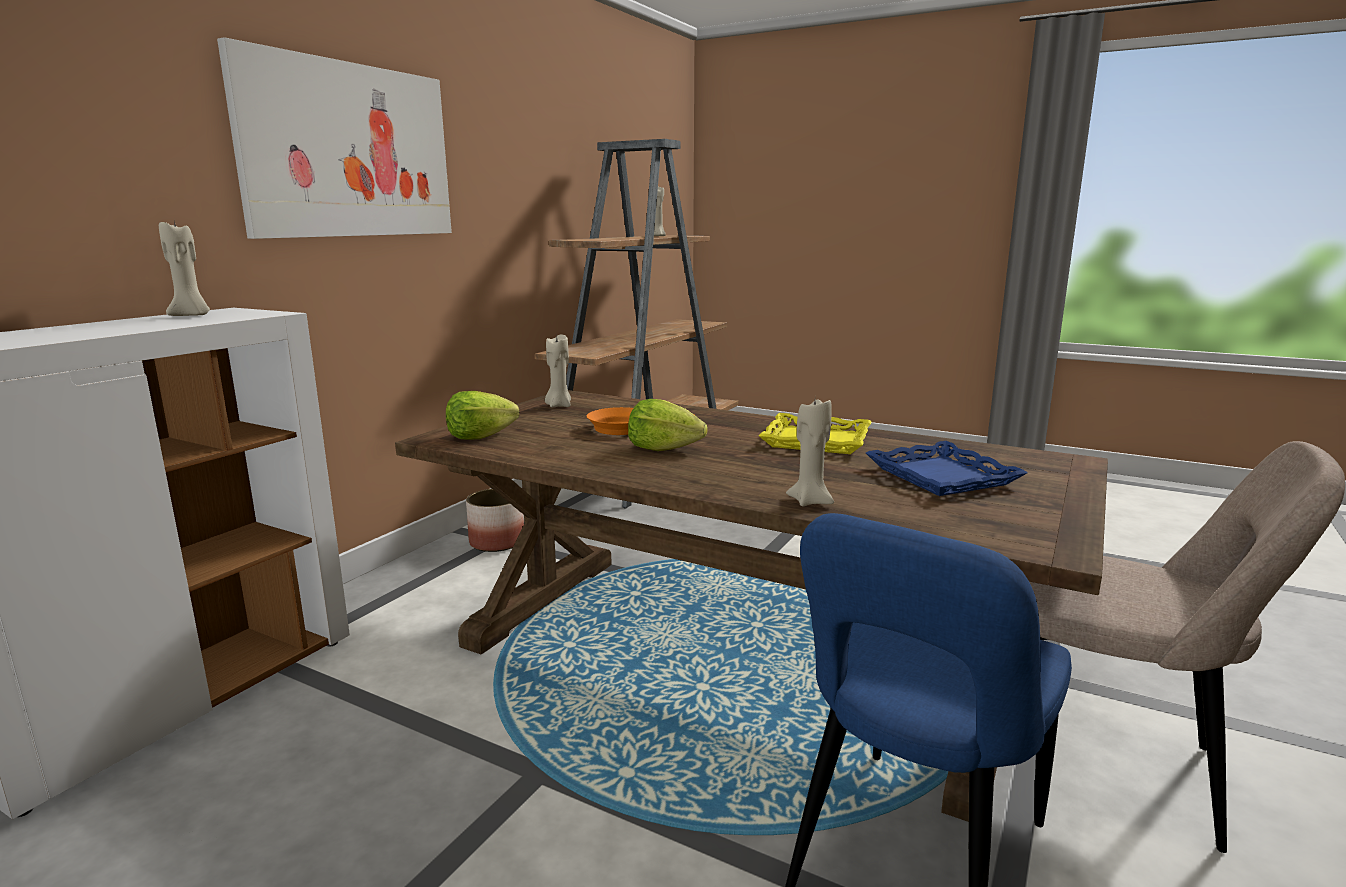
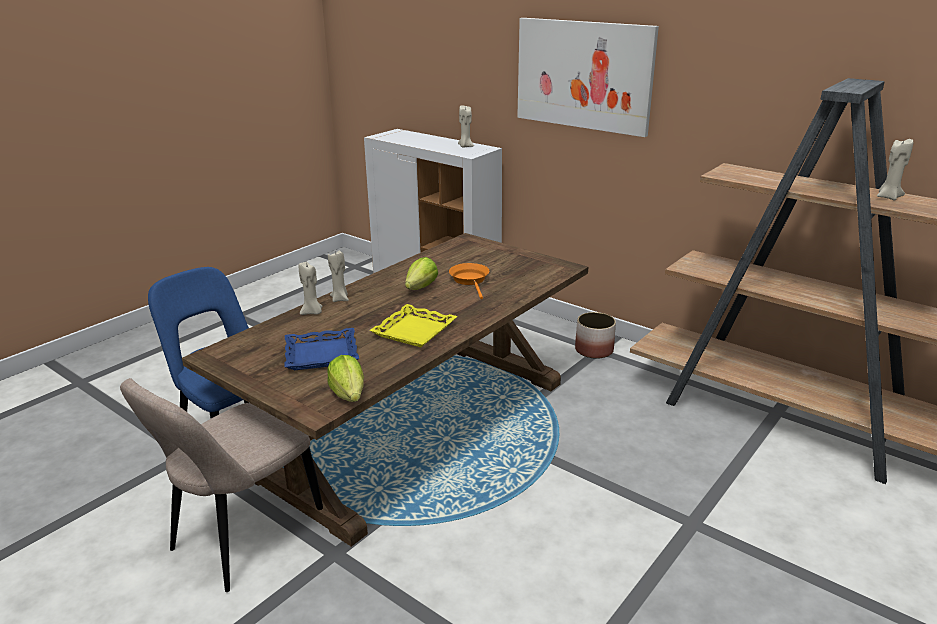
camera: 100 degrees right, 10 degrees up
(480, 436) = (467, 248): lettuce -> lettuce (349, 394)
(558, 406) = (534, 264): beige candle -> beige candle (340, 299)

